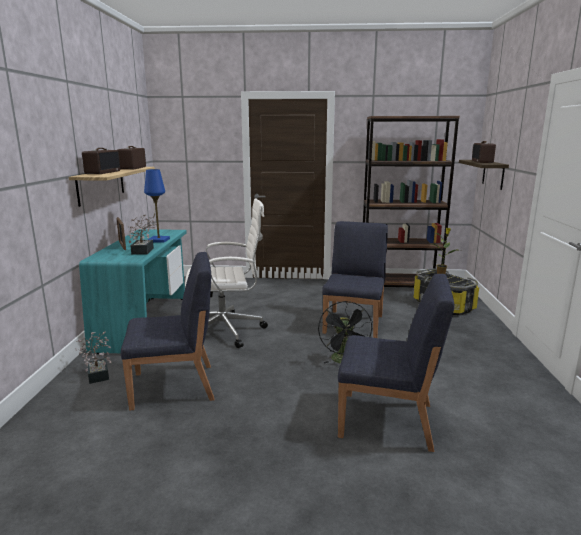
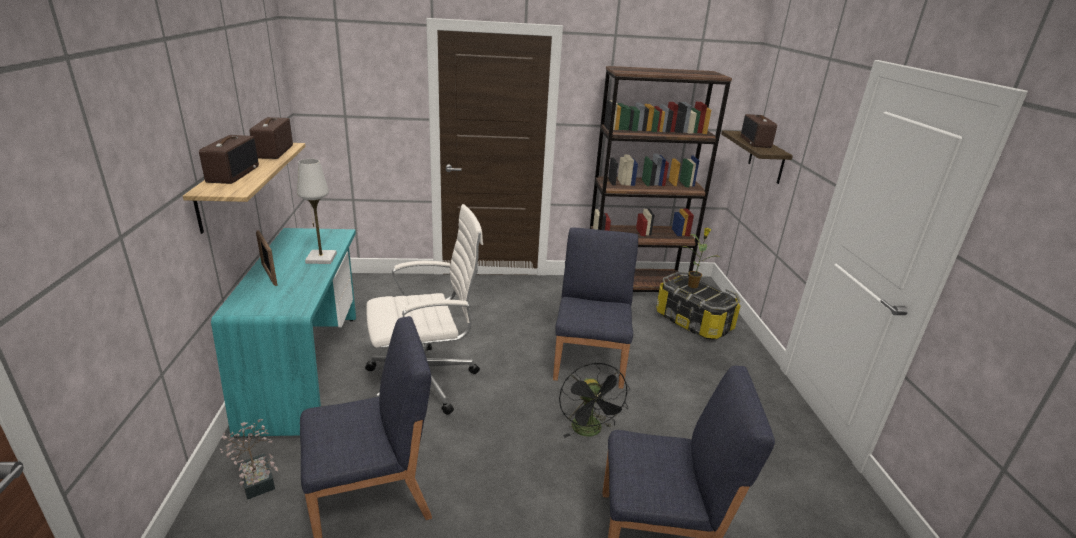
camera: 10 degrees left, 10 degrees up
(144, 250) = (305, 285): potted plant -> none
(158, 240) = (321, 258): blue table lamp -> white table lamp

